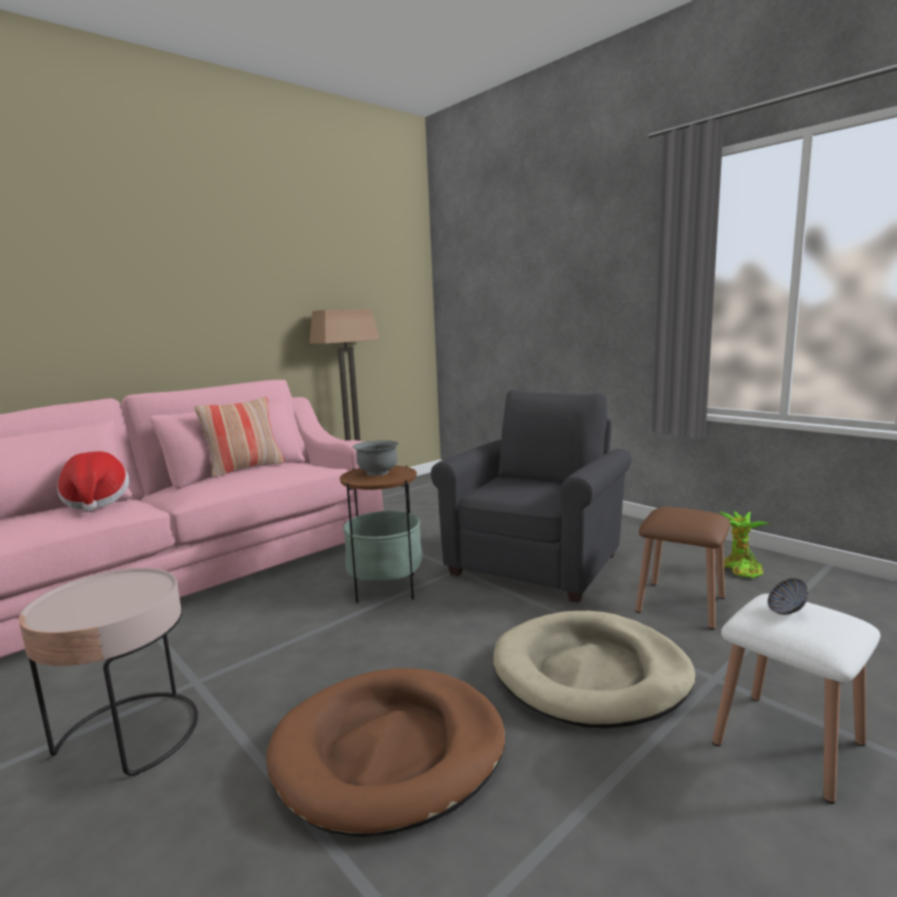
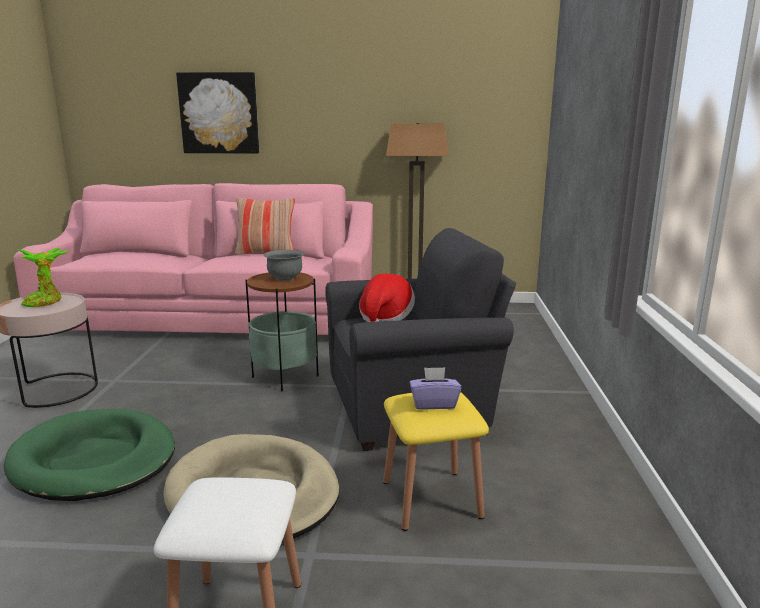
camera: 45 degrees right, 5 degrees up
(96, 303) = (219, 113): none -> picture
(96, 502) = (157, 253): hat -> hat (385, 318)
(390, 752) = (94, 460): brown dog bed -> green dog bed
(680, 604) = (431, 499): brown stool -> yellow stool
(688, 515) = (434, 404): none -> purple tissue box
(740, 569) = (571, 510): potted plant -> potted plant (45, 302)
(786, 611) = (230, 492): bowl -> none

